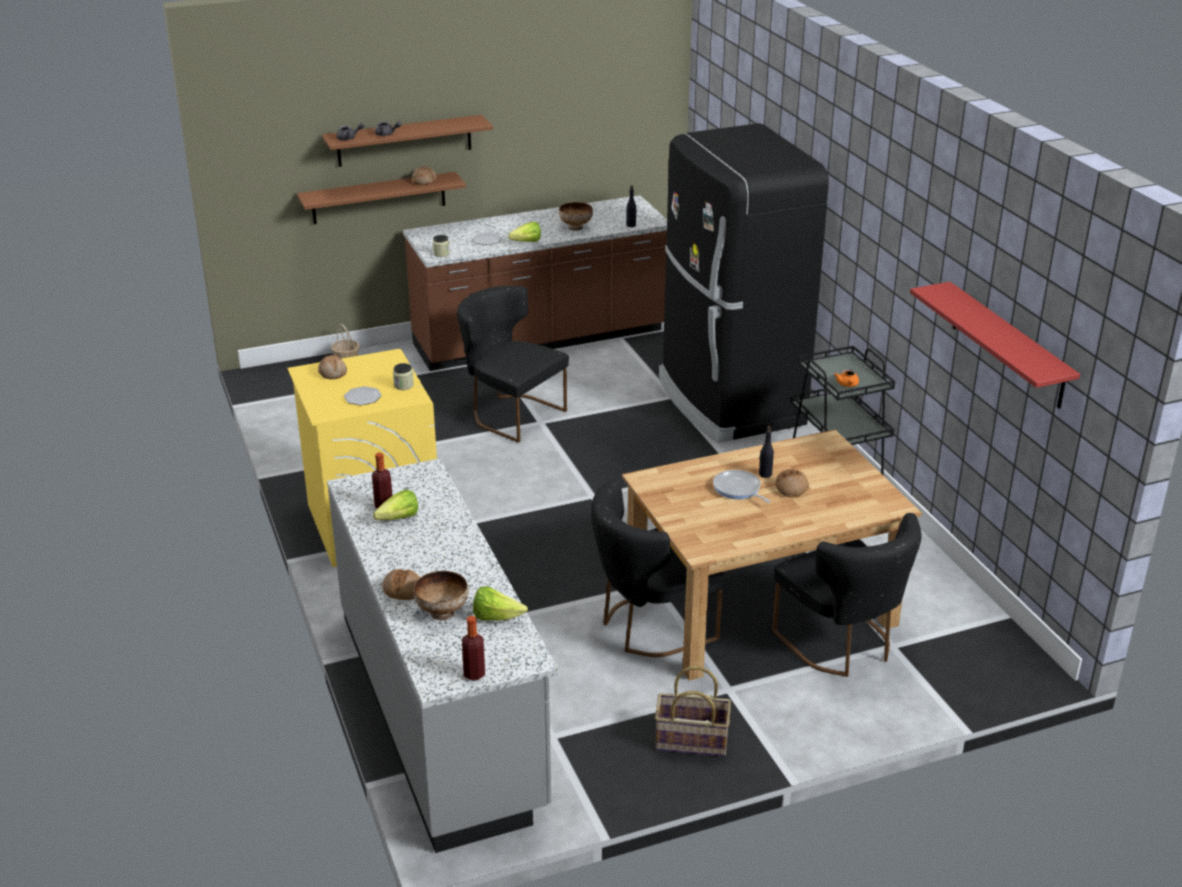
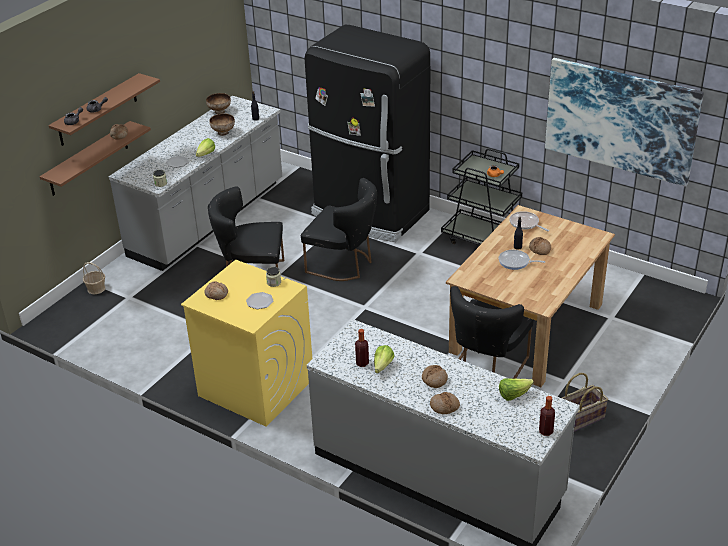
camera: 35 degrees left, 5 degrees up
(433, 558) = (434, 379): none -> bread
(443, 612) = (483, 407): bowl -> bowl (220, 111)
(540, 339) = (209, 219): brown counter -> grey counter
(813, 453) = (525, 224): none -> frying pan
(841, 645) = (588, 329): black chair -> black chair (344, 264)
(1007, 345) = (620, 120): red shelf -> picture

